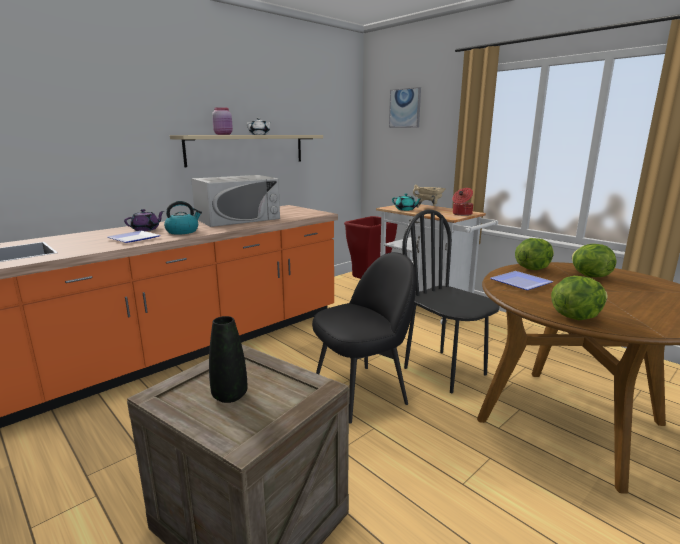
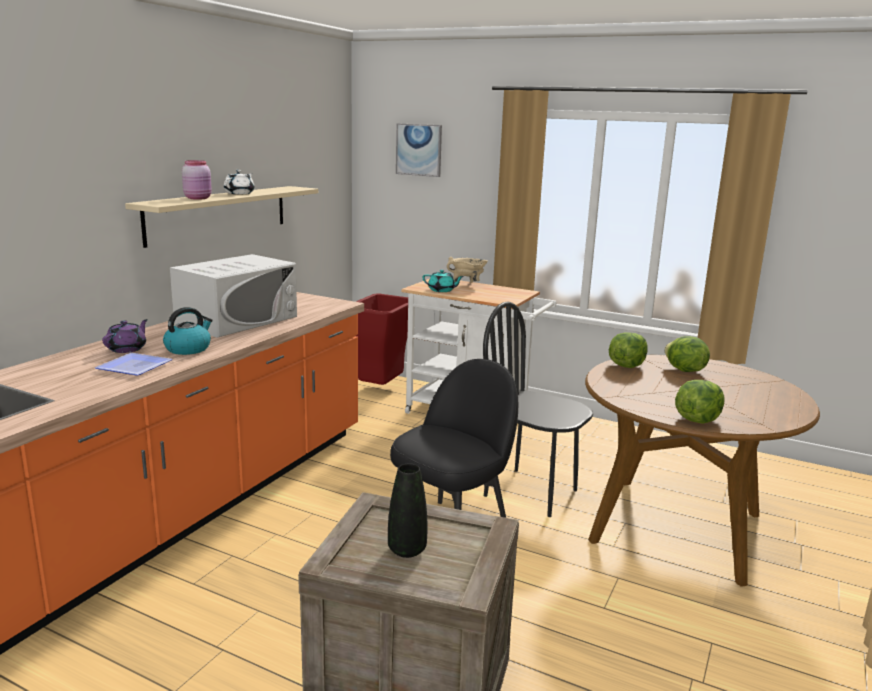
camera: 20 degrees left, 0 degrees up
(461, 214) = (514, 295): cooking pot -> none
(518, 282) = (624, 385): plate -> none

